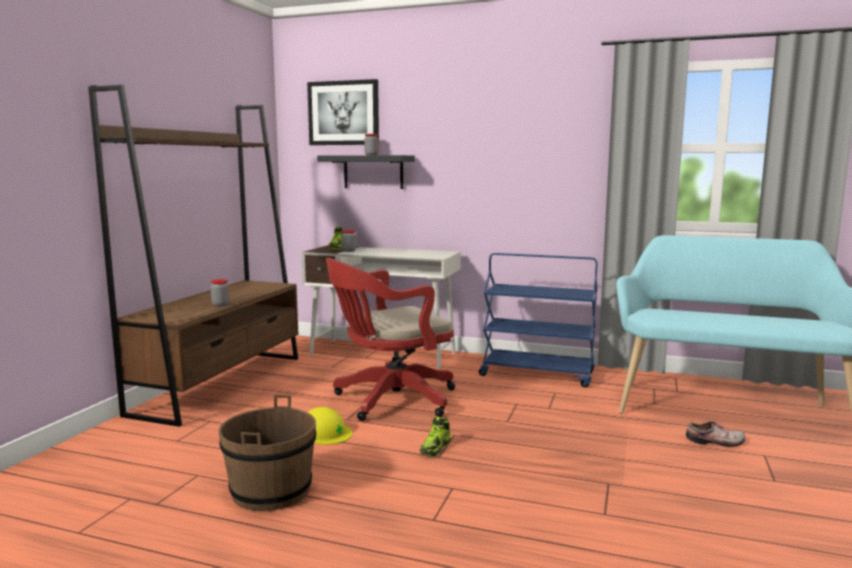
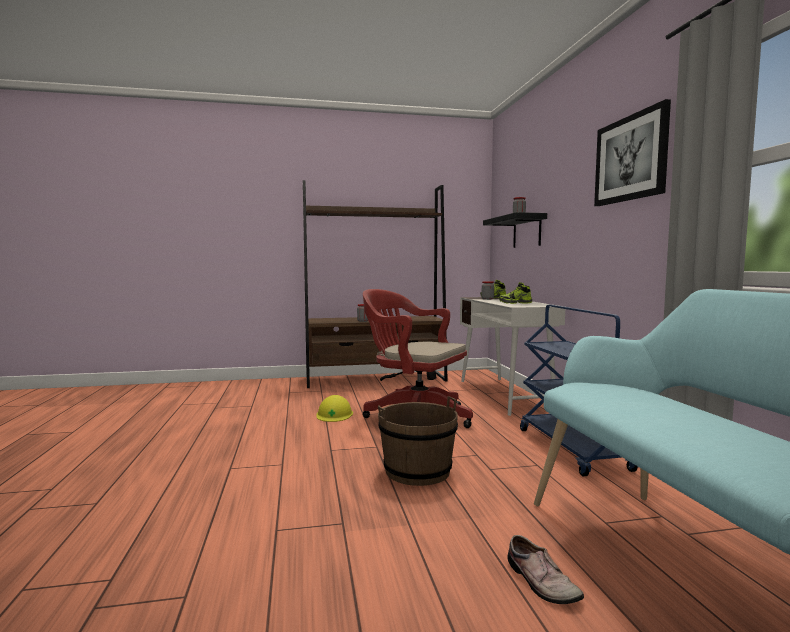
camera: 60 degrees right, 5 degrees down
(271, 491) = (243, 423): brown bucket -> brown bucket (417, 471)
(343, 113) = (516, 183): picture -> picture (630, 158)
(435, 448) = (344, 446): shoe -> shoe (515, 303)

